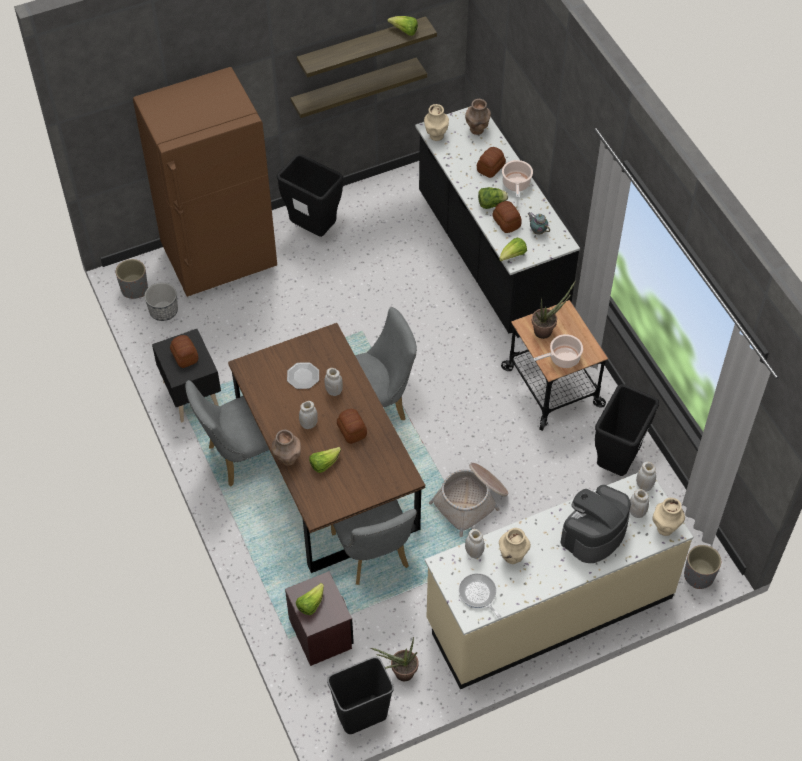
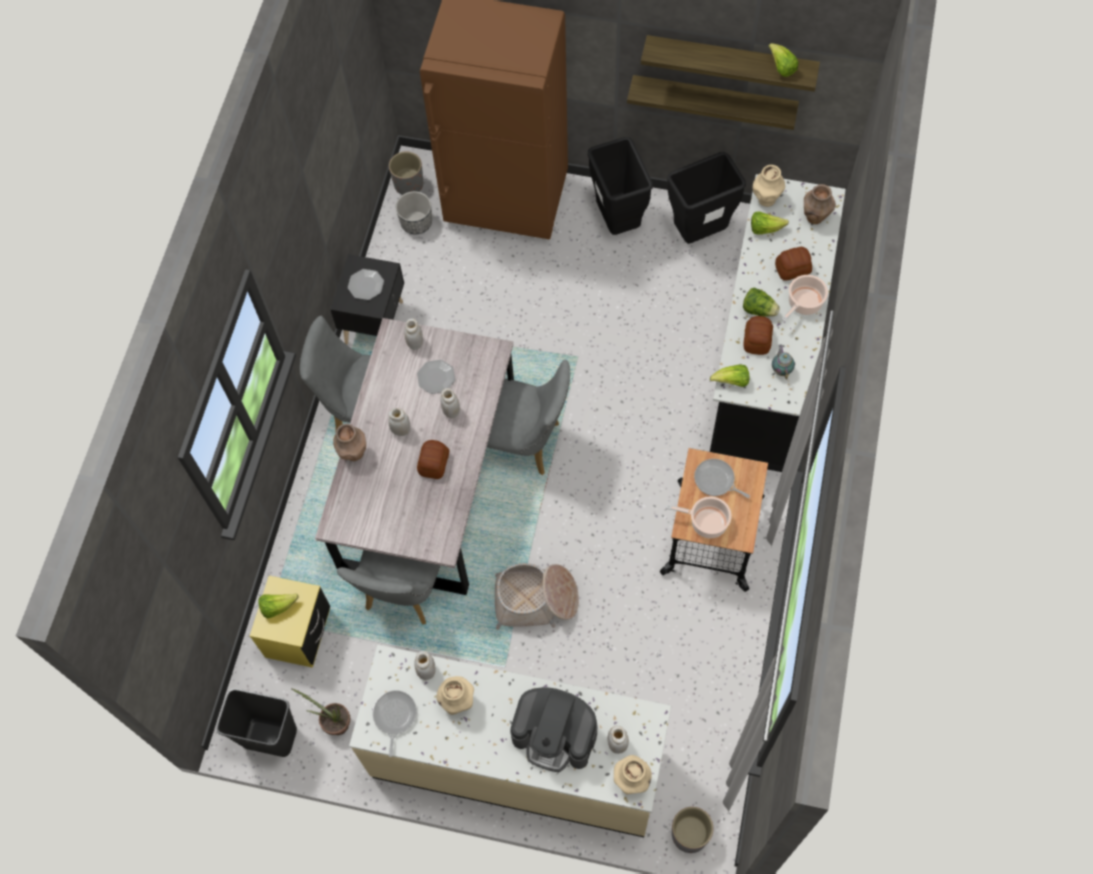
camera: 40 degrees right, 10 degrees up
(184, 356) = (366, 285): bread -> plate
(320, 633) = (298, 633): brown nightstand -> yellow nightstand
(324, 464) = (381, 480): lettuce -> lettuce (765, 228)
(326, 475) = (427, 482): brown dining table -> grey dining table
(546, 330) = (716, 480): potted plant -> frying pan
(593, 533) = (555, 735): coffee machine -> coffee machine turned 150 degrees counterclockwise
(617, 462) = (710, 658): black trash can -> black trash can (700, 233)
(644, 485) = (649, 721): white jar -> white jar (415, 343)

